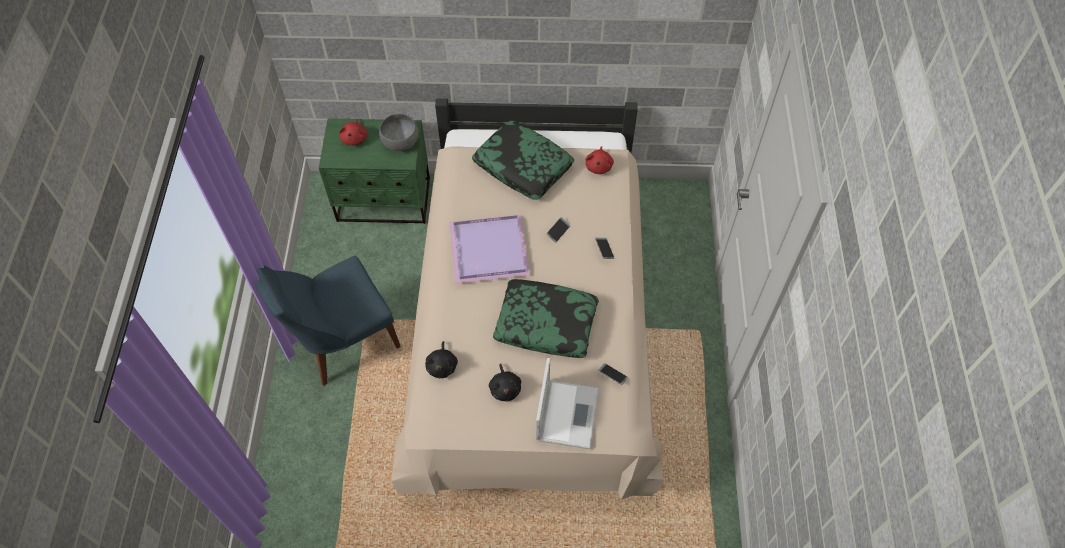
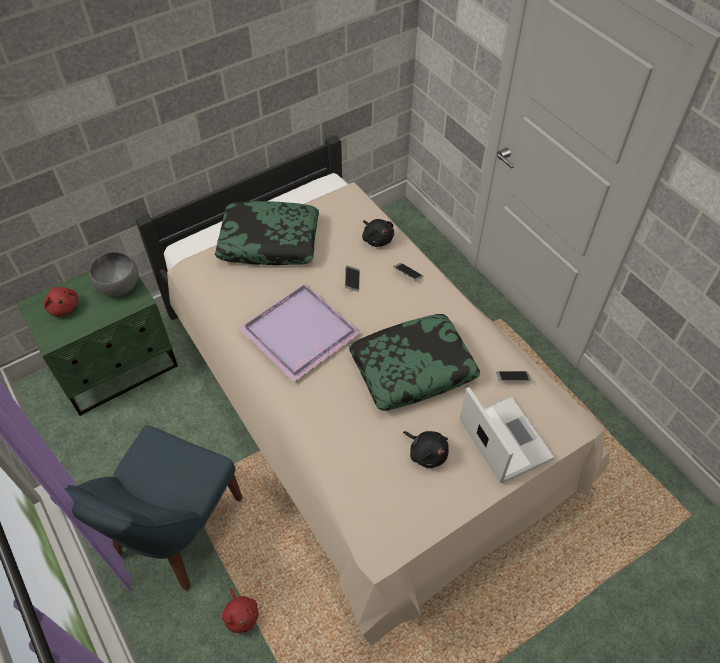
camera: 35 degrees left, 5 degrees down
(442, 365) = (345, 471): black plush toy -> black plush toy (377, 239)
(599, 166) = (341, 207): red plush toy -> red plush toy (241, 614)

